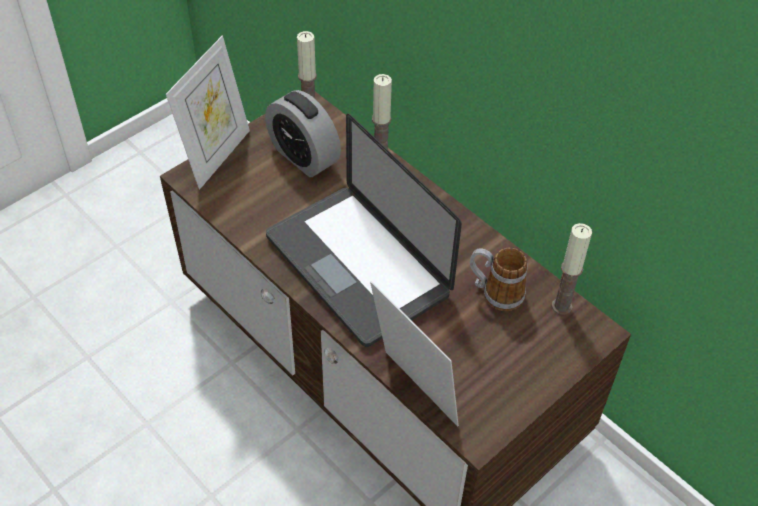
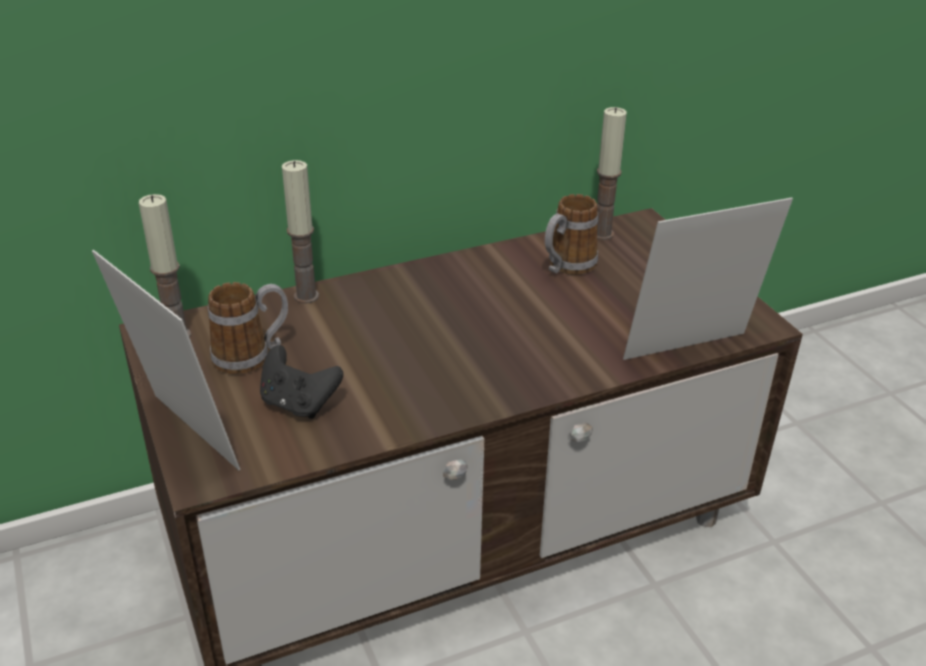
camera: 70 degrees left, 15 degrees down
(266, 194) = (298, 404): none -> black game controller
(303, 156) = (252, 356): alarm clock -> mug
(357, 266) = (477, 352): laptop -> none

